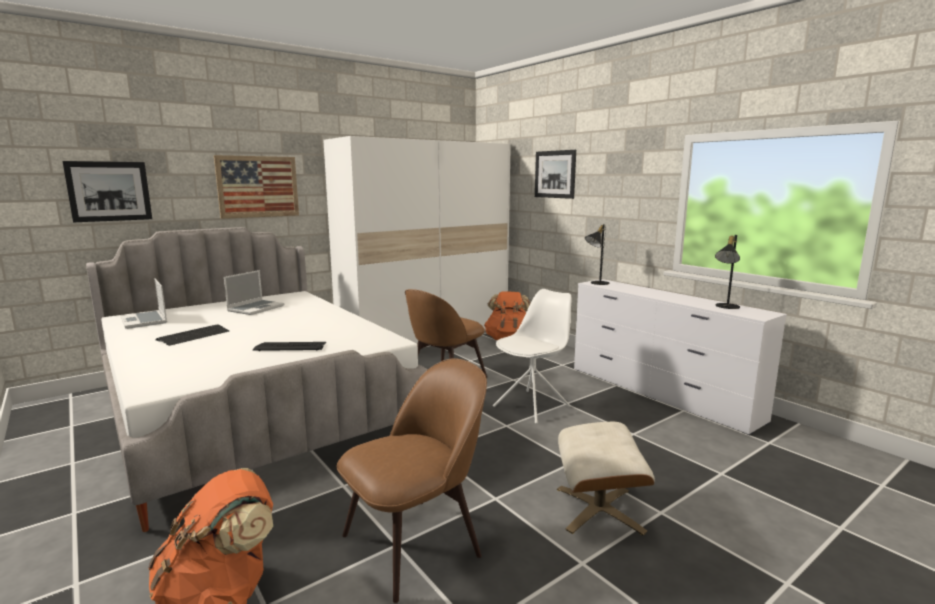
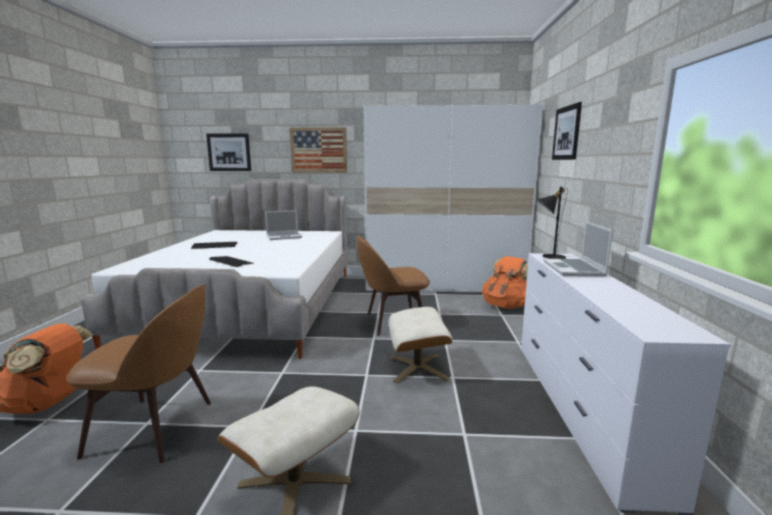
camera: 40 degrees right, 0 degrees up
(145, 321) = (221, 234): laptop -> laptop (574, 269)
(532, 406) = (418, 368): white chair -> beige ottoman
(725, 307) = (640, 310): black table lamp -> none

